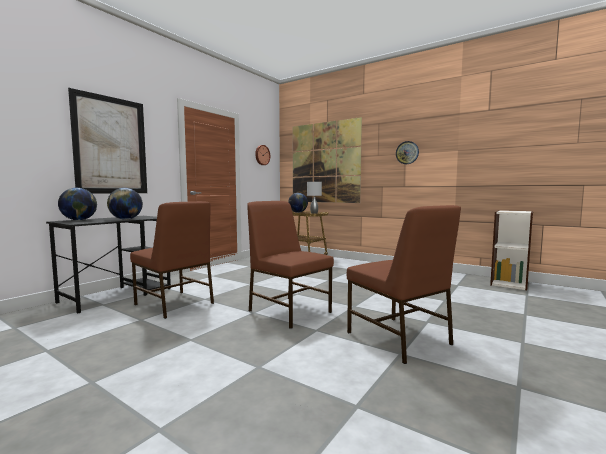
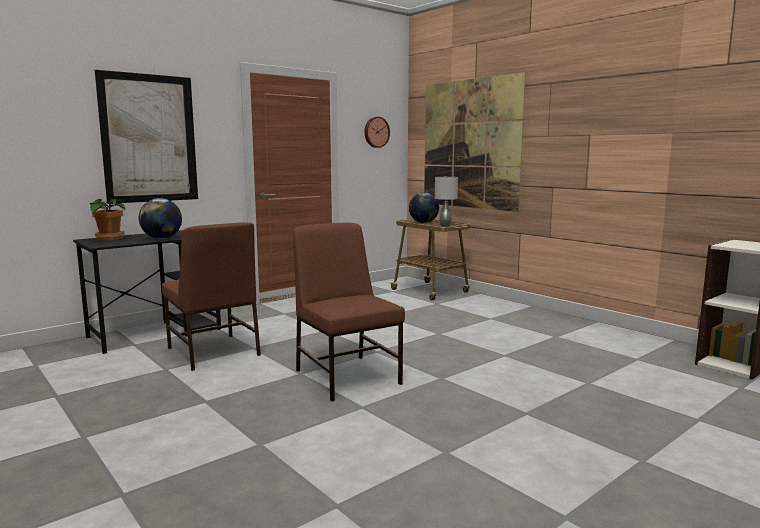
camera: 15 degrees right, 5 degrees up
(79, 220) = (109, 238): globe -> potted plant
(399, 339) = (462, 433): brown chair -> none
(407, 152) = (592, 133): wall clock -> none

